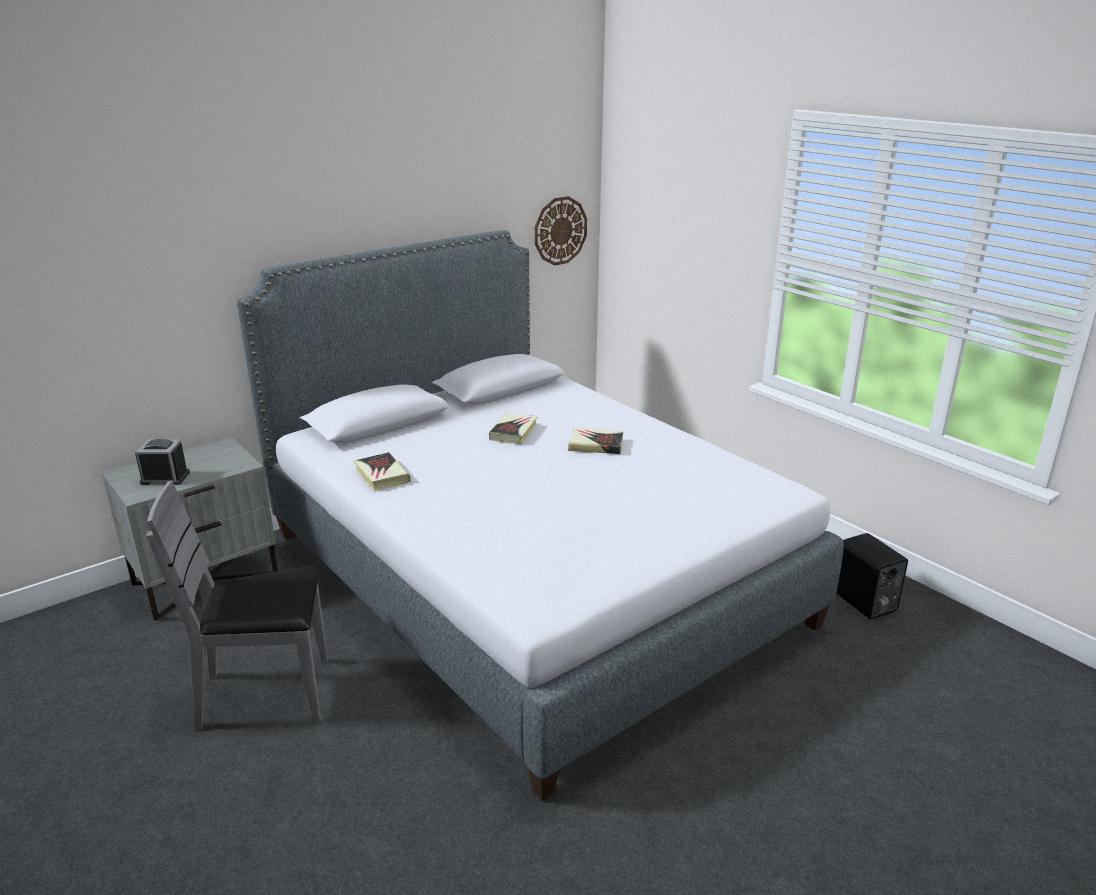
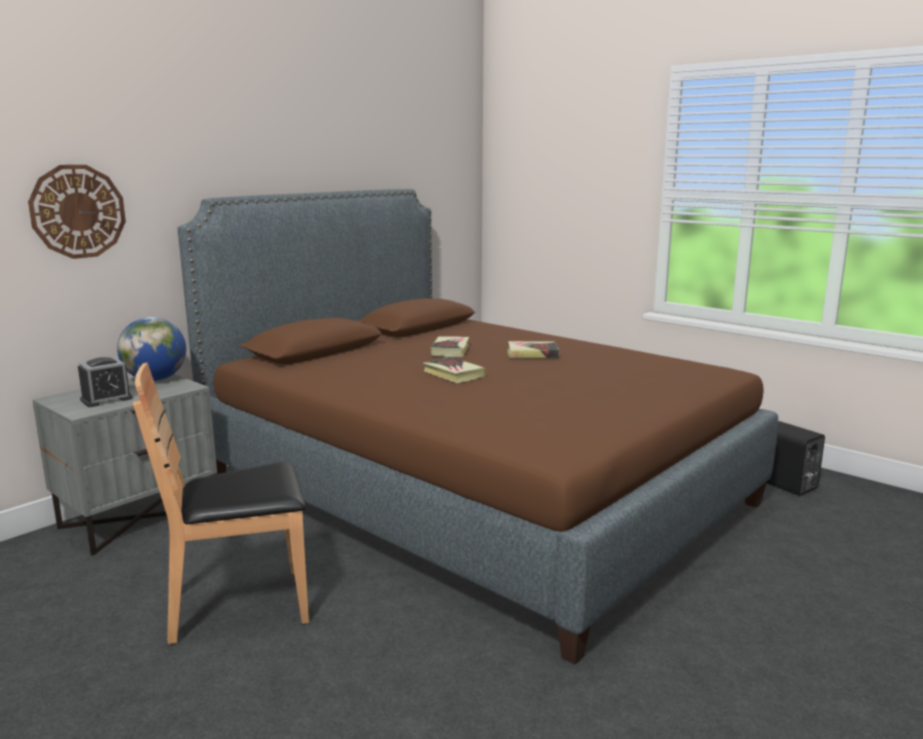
camera: 10 degrees left, 10 degrees down
(165, 478) = (106, 399): alarm clock -> alarm clock turned 150 degrees clockwise
(218, 451) = (155, 379): none -> globe
(266, 695) = (240, 606): grey chair -> brown chair
(381, 475) = (340, 381): book -> book (453, 374)
(527, 576) = (472, 490): grey bed -> brown bed
(560, 231) = (452, 198): wall clock -> wall clock (78, 211)

